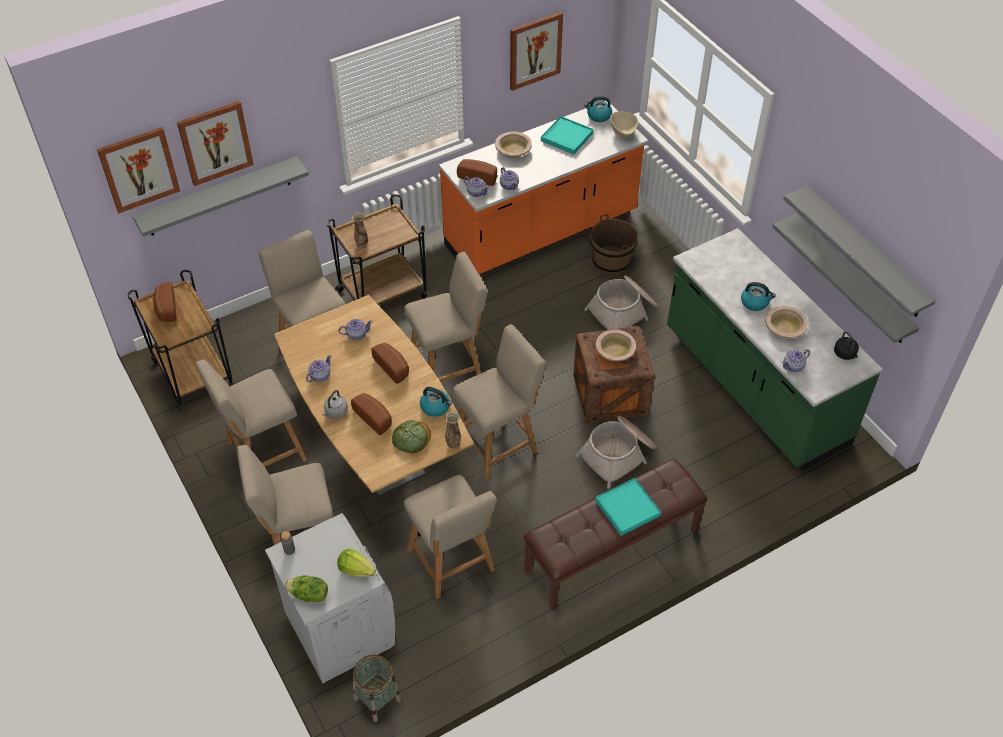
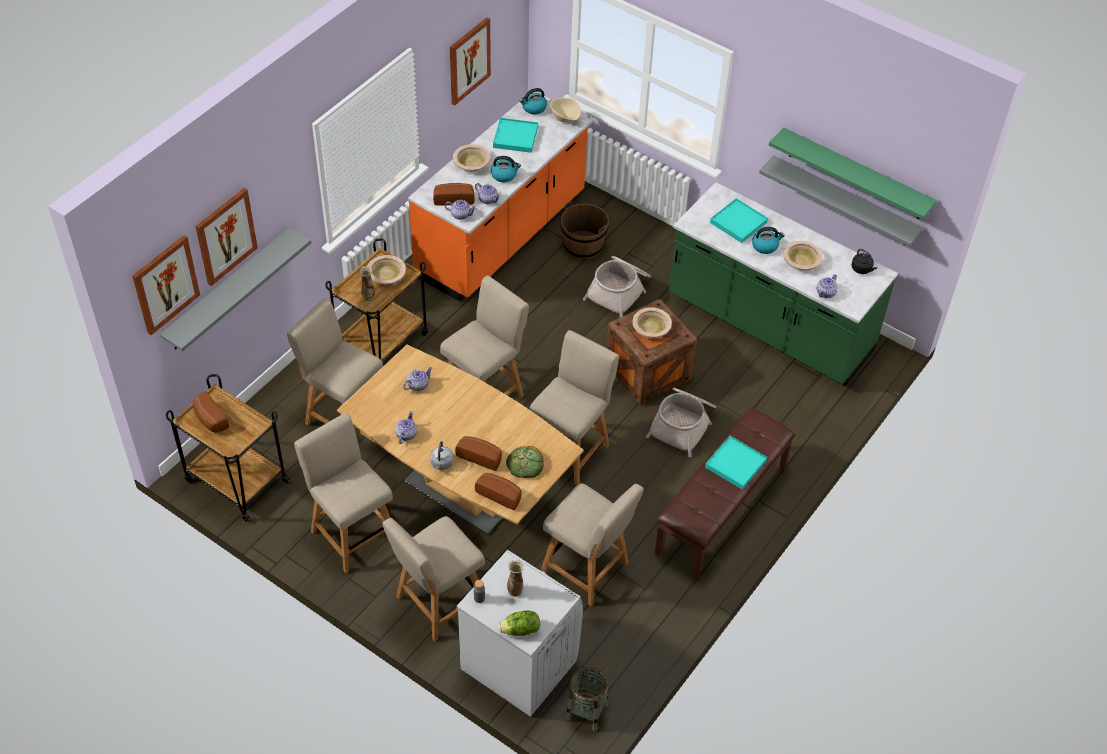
camera: 25 degrees left, 0 degrees up
(262, 453) = (352, 532): beige chair -> beige chair turned 105 degrees clockwise
(356, 569) = (549, 593): lettuce -> none
(389, 229) = (386, 275): none -> beige bowl
(393, 367) = (470, 405): bread -> bread (500, 494)
(436, 407) = (531, 428): kettle -> kettle (504, 175)
(453, 443) = (565, 456): vase -> vase (515, 591)
(739, 272) = (738, 222): none -> turquoise tray
(864, 253) = (855, 174): grey shelf -> green shelf

